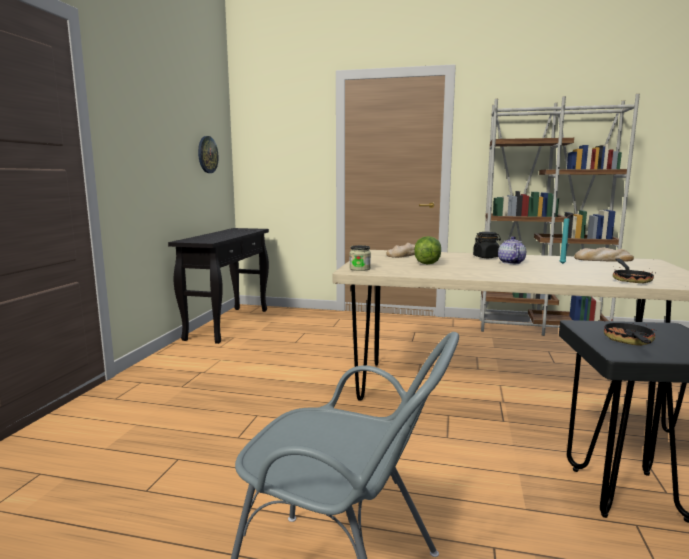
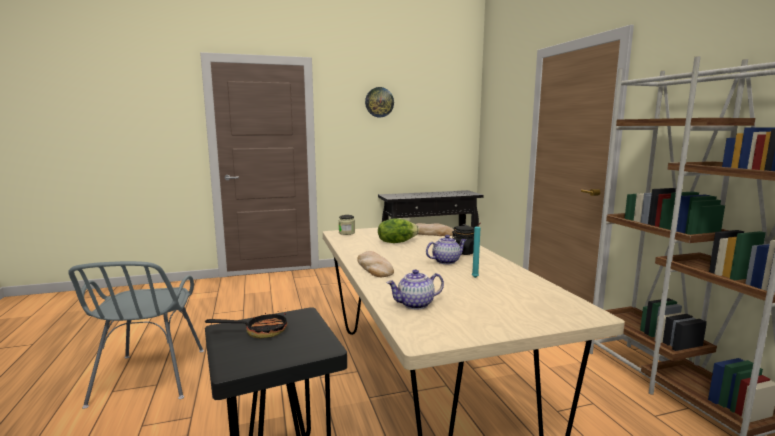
camera: 60 degrees right, 0 degrees up
(207, 154) = (438, 132): wall clock -> wall clock (379, 102)
(603, 259) = (544, 292): bread -> bread (374, 268)
(630, 279) = (415, 305): frying pan -> teapot

